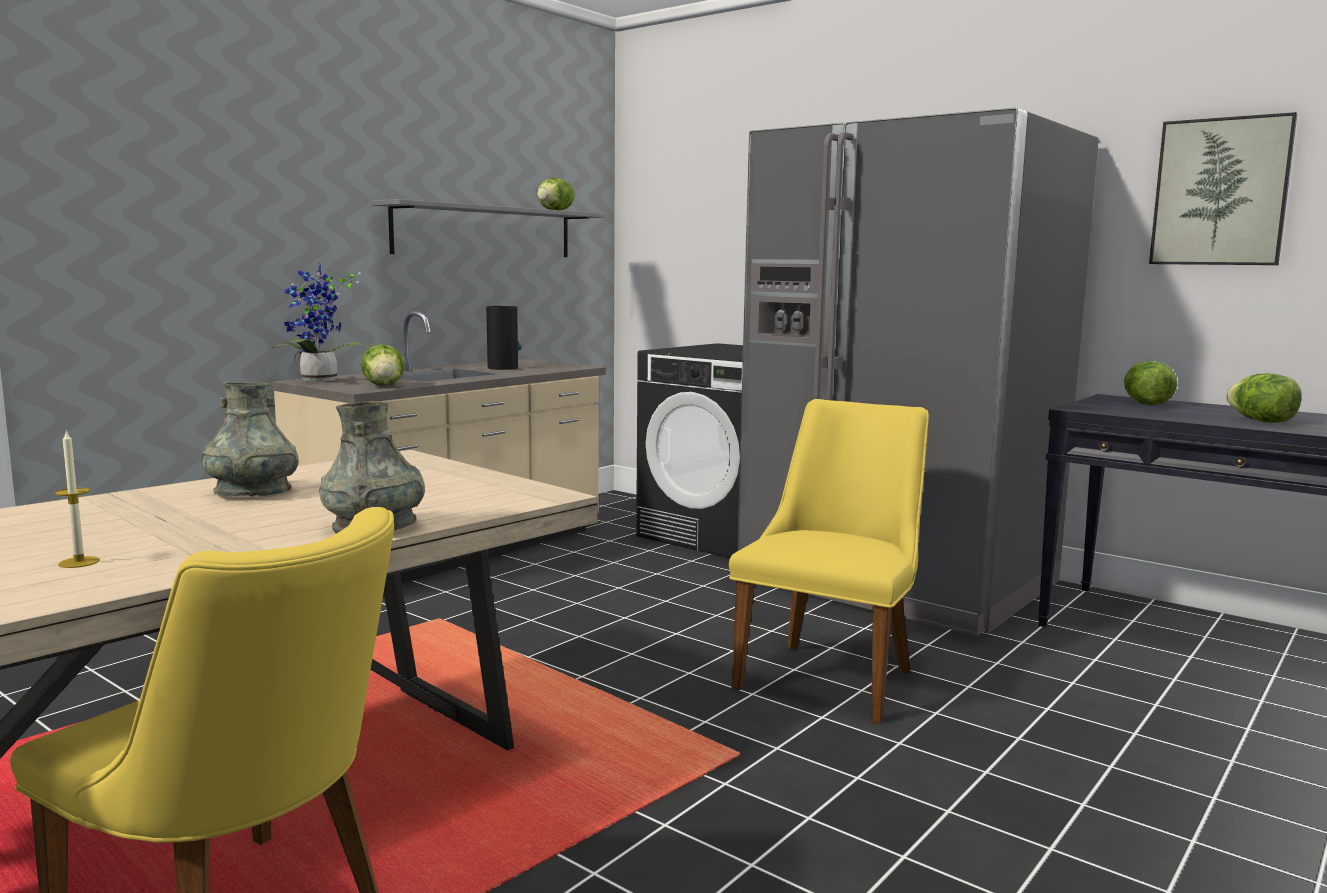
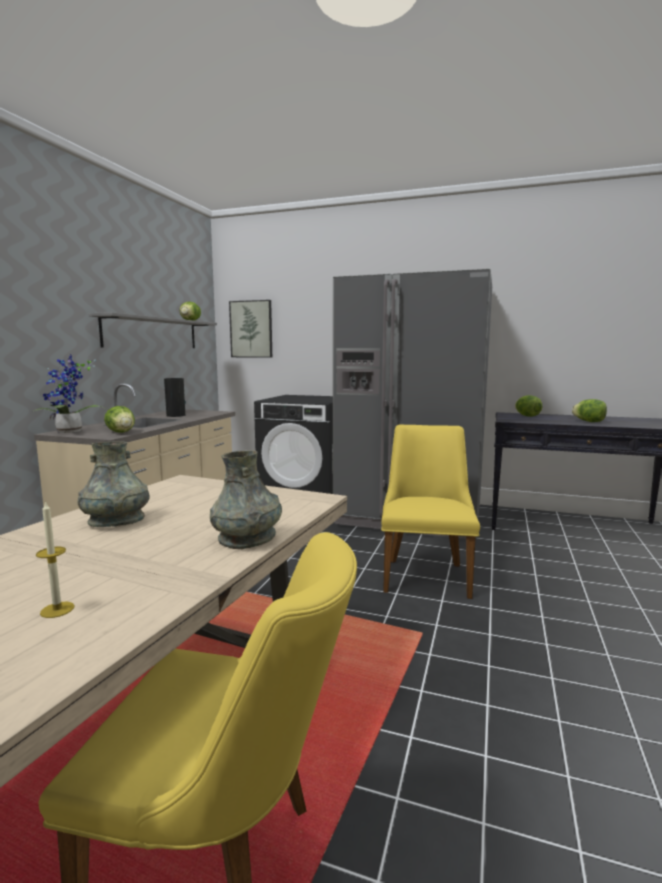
camera: 20 degrees left, 0 degrees up
(1220, 192) = (550, 314): picture -> picture (251, 329)

